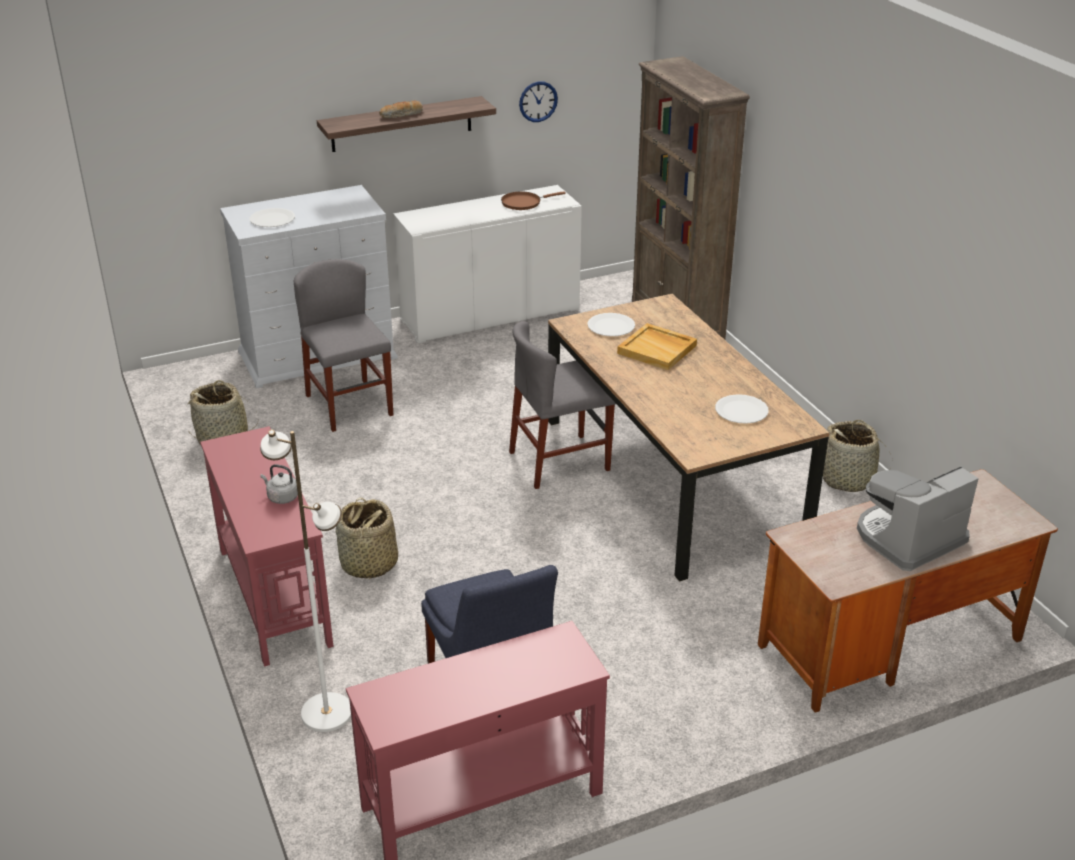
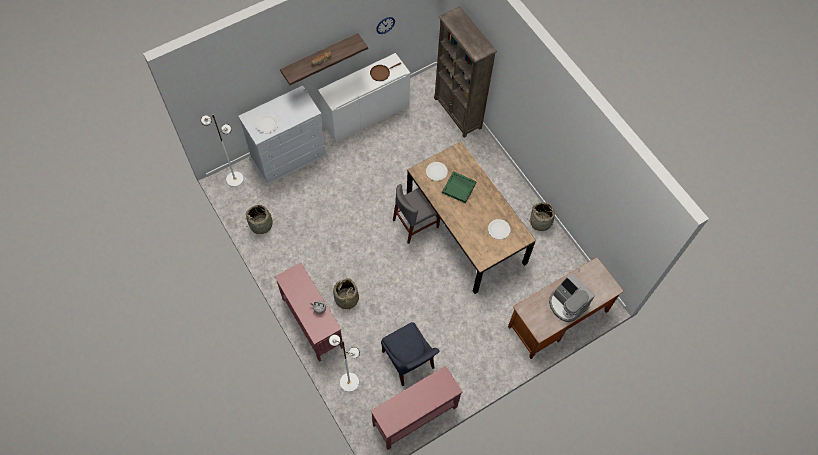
camera: 10 degrees left, 30 degrees up
(196, 375) = (234, 179): none -> white floor lamp
(349, 405) = (313, 194): grey chair -> none
(657, 349) = (459, 187): beige tray -> green tray
(908, 538) = (567, 304): coffee machine -> coffee machine turned 90 degrees counterclockwise

